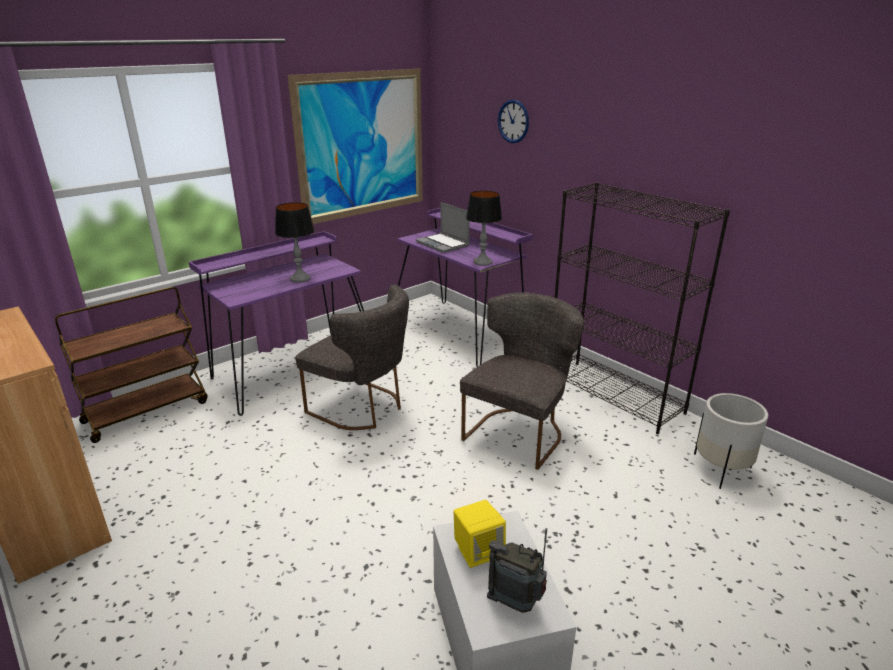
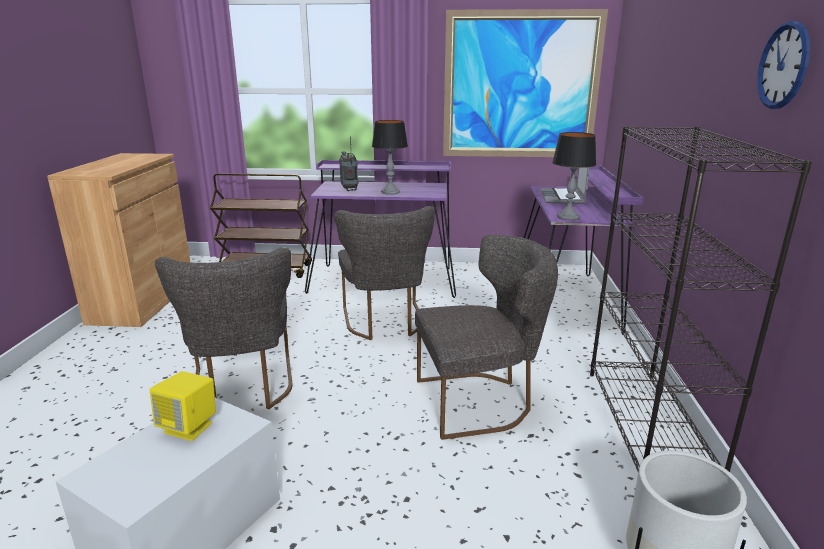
camera: 45 degrees right, 5 degrees down
(346, 526) = (243, 389): none -> grey chair
(513, 121) = (658, 57): wall clock -> wall clock (783, 66)
(516, 603) = (134, 477): radio -> radio (349, 189)

